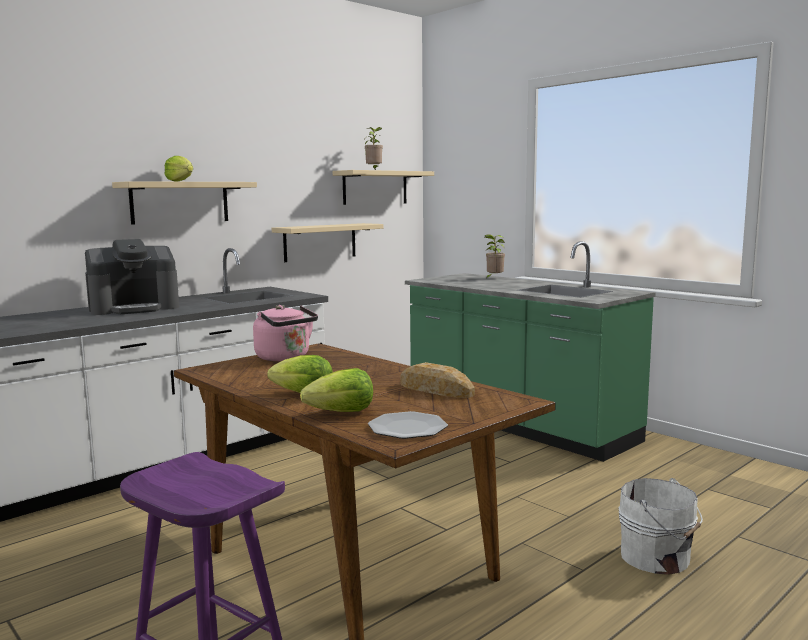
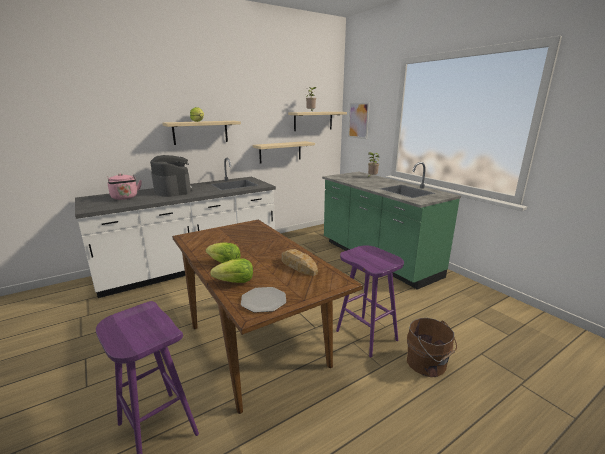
camera: 10 degrees right, 10 degrees up
(134, 308) = (173, 191): coffee machine -> coffee machine turned 105 degrees counterclockwise
(285, 358) = (233, 230): pink kettle -> pink kettle (125, 198)
(455, 186) = (358, 120): none -> picture
(543, 531) = (367, 335): none -> purple stool
(657, 558) = (427, 364): white bucket -> brown bucket

